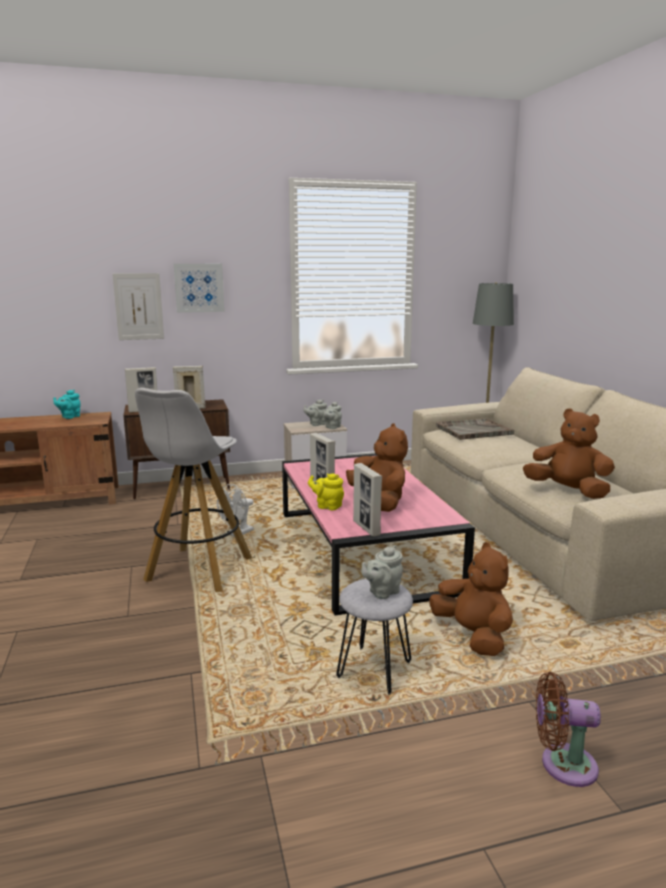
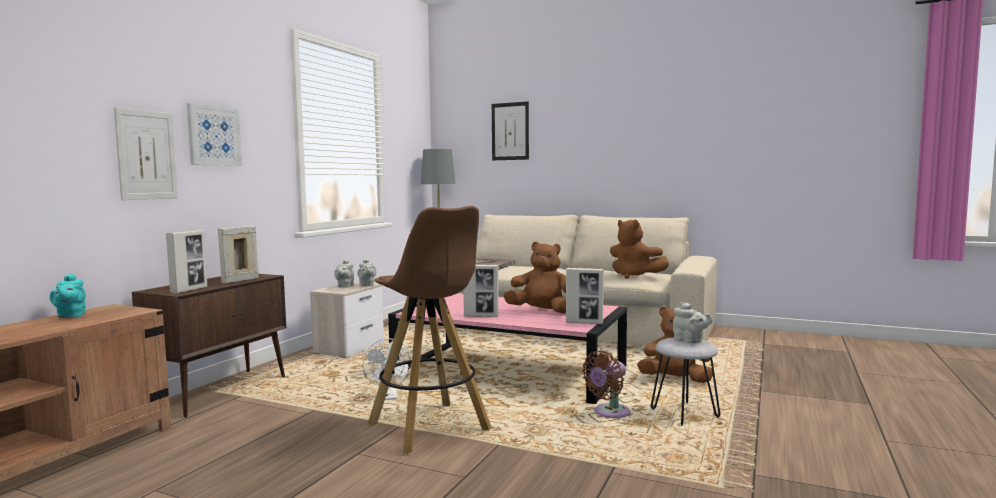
camera: 50 degrees left, 10 degrees down
(198, 570) = (430, 428): white stool -> brown stool
(327, 506) = (522, 322): yellow teapot -> none
(382, 592) = (690, 341): grey teapot -> grey teapot turned 45 degrees counterclockwise
(562, 764) = (824, 402): brown fan -> brown fan (609, 413)
(568, 491) = (634, 276): brown plush toy -> brown plush toy turned 120 degrees counterclockwise
(569, 264) = (510, 131): none -> picture

